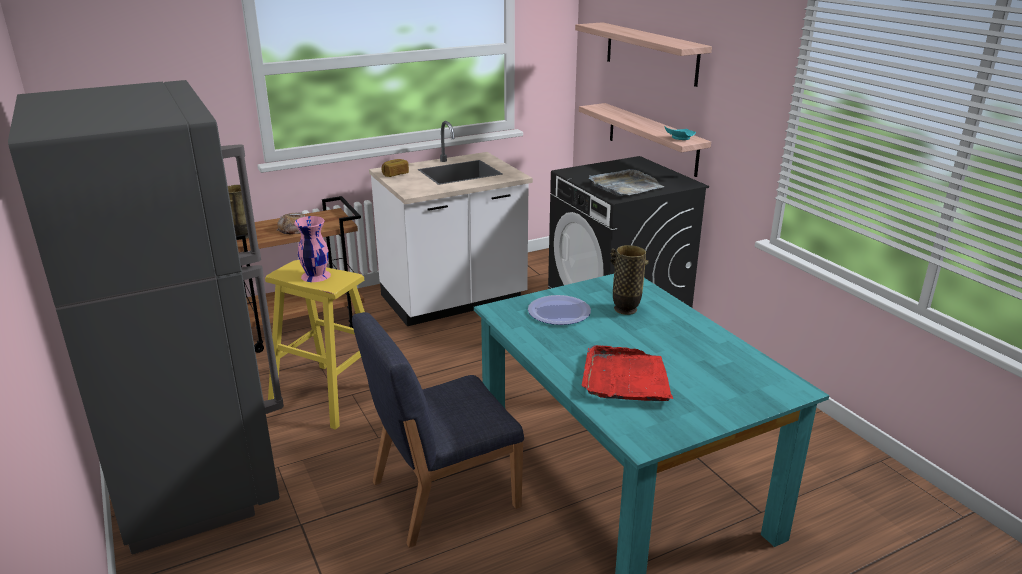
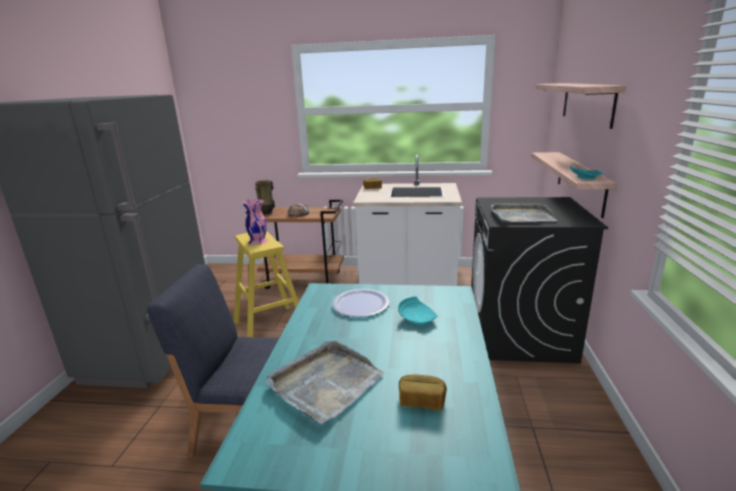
camera: 35 degrees right, 5 degrees down
(625, 309) = (417, 318): vase -> turquoise plate
(625, 378) = (325, 383): red tray -> grey tray
(708, 364) = (421, 401): none -> bread

